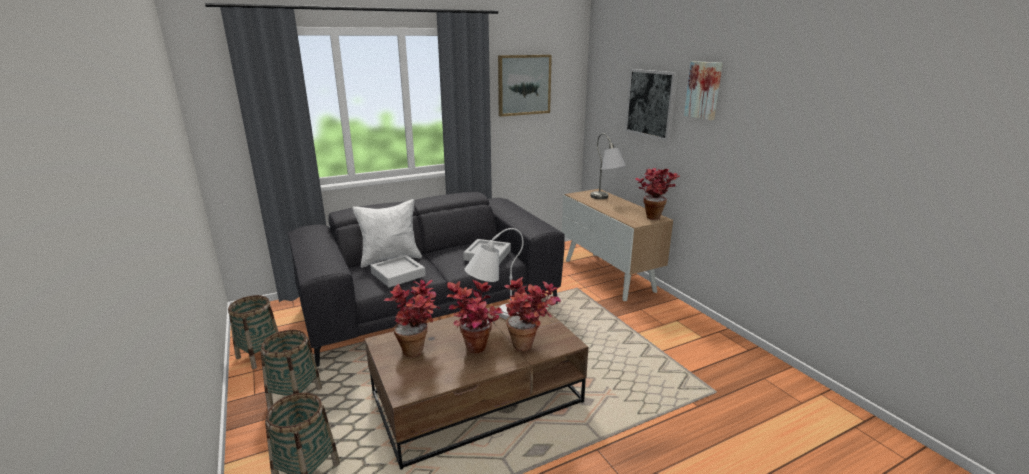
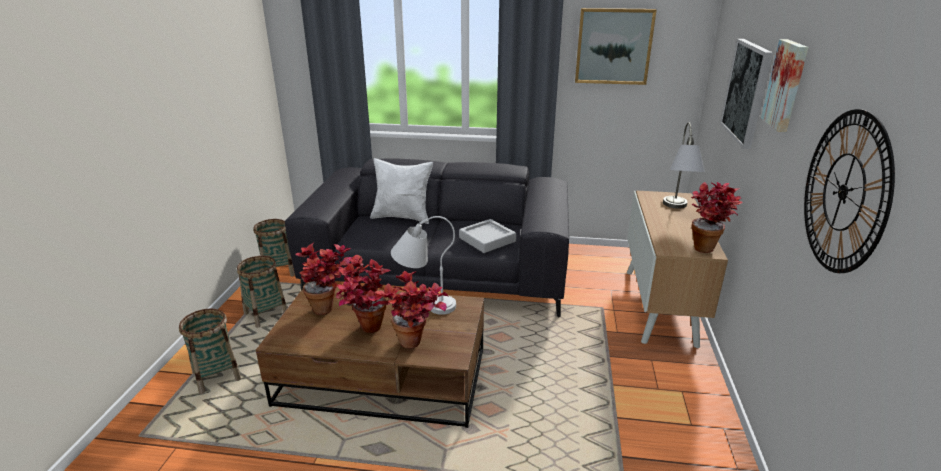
camera: 35 degrees right, 5 degrees up
(398, 274) = (388, 234): grey tray -> none
(795, 142) = (844, 192): none -> wall clock

